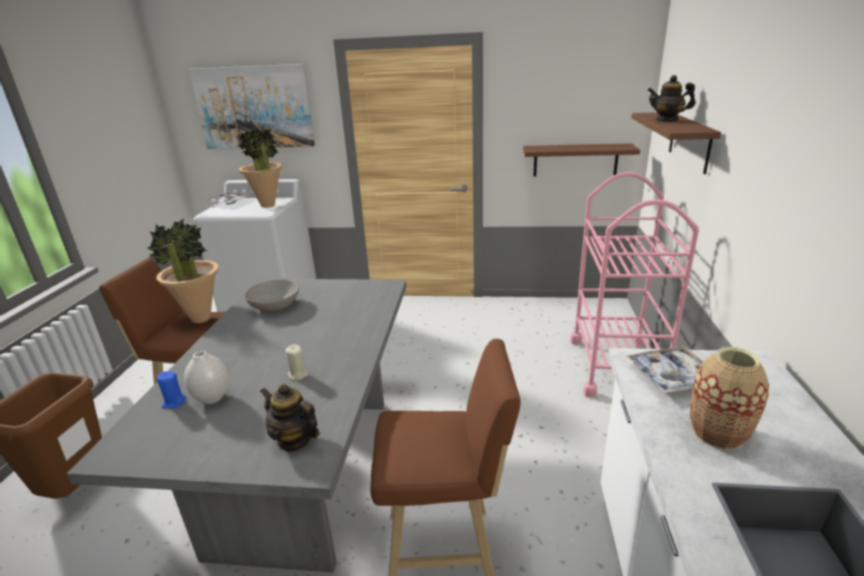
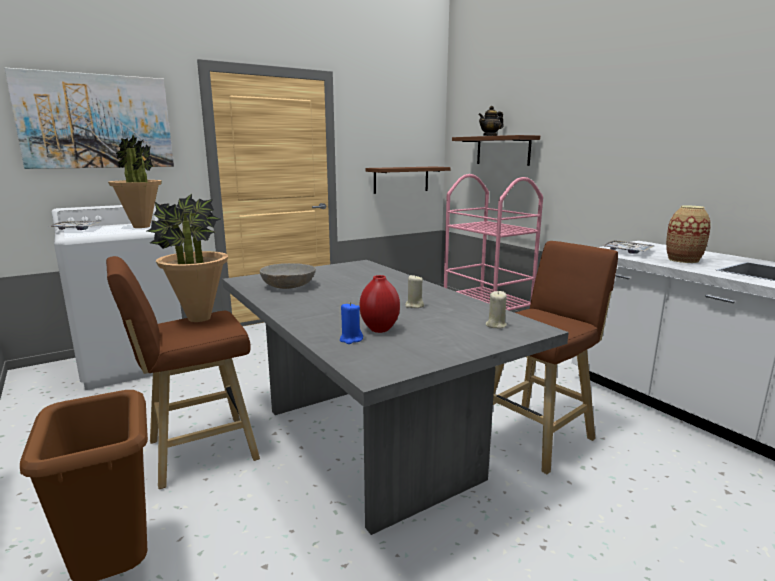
camera: 40 degrees left, 10 degrees down
(212, 398) = (379, 329): white vase -> red vase
(294, 440) = (495, 325): teapot -> beige candle

